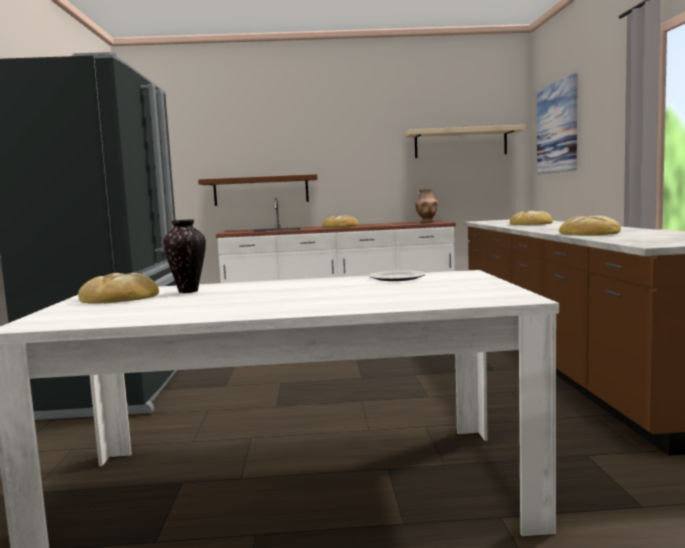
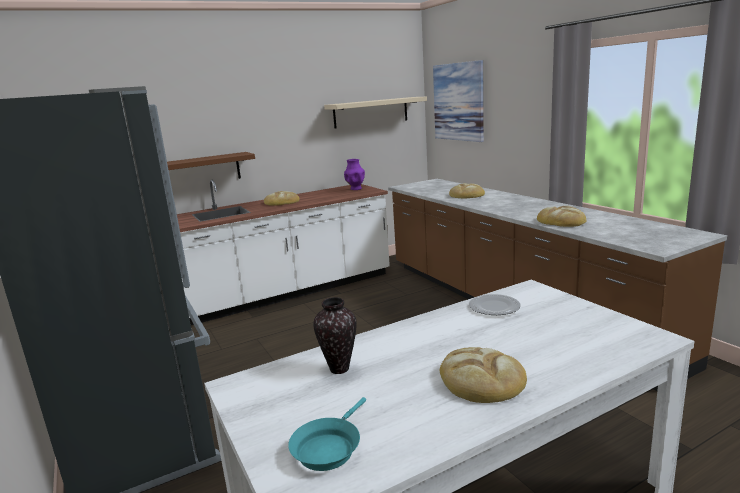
camera: 25 degrees left, 10 degrees up
(95, 313) = (328, 447): none -> turquoise frying pan
(120, 297) = (284, 397): bread -> bread (481, 380)
(427, 222) = (355, 189): brown vase -> purple vase

